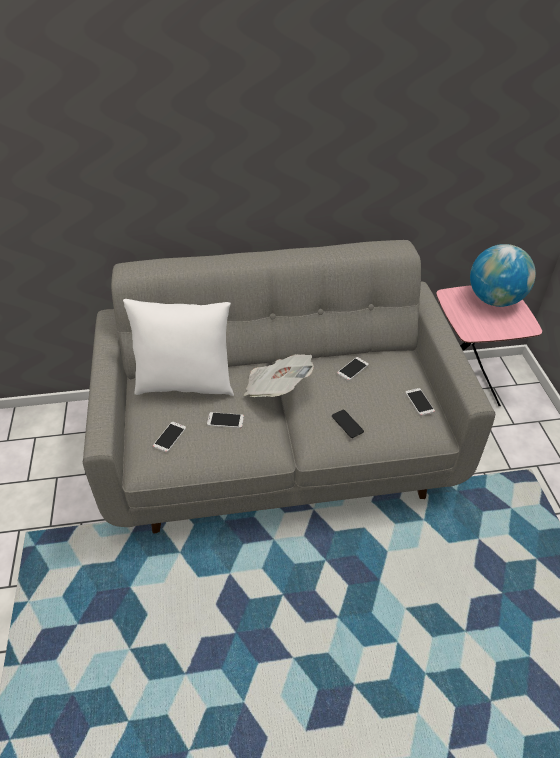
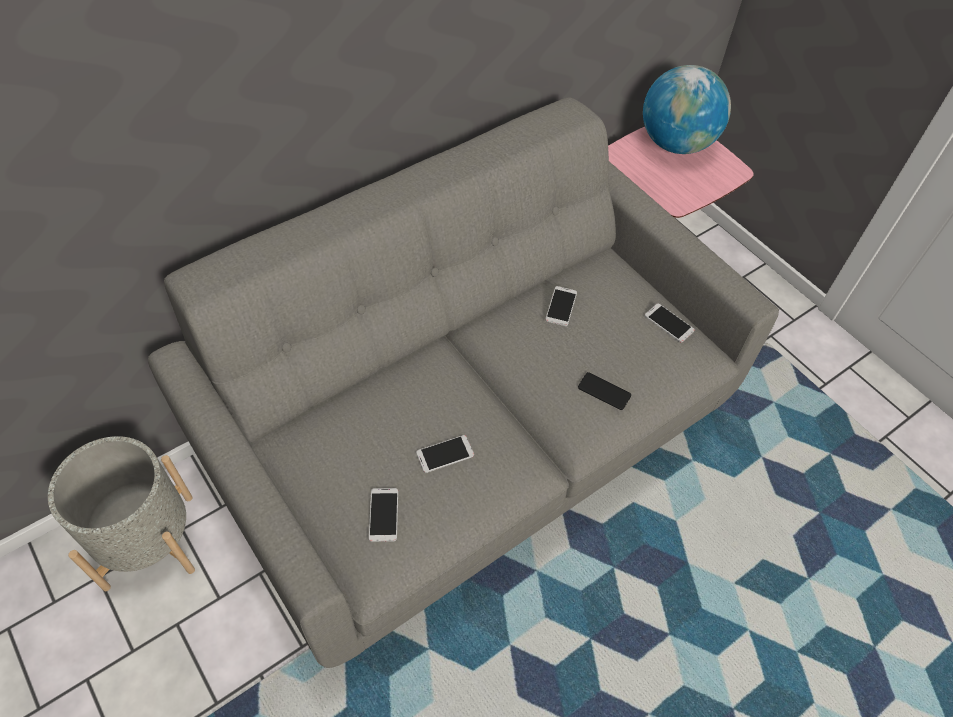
camera: 30 degrees left, 10 degrees up
(70, 430) = (149, 541): none -> grey planter
(185, 384) = (350, 420): white pillow -> none
(277, 388) = (483, 375): newspaper -> none

